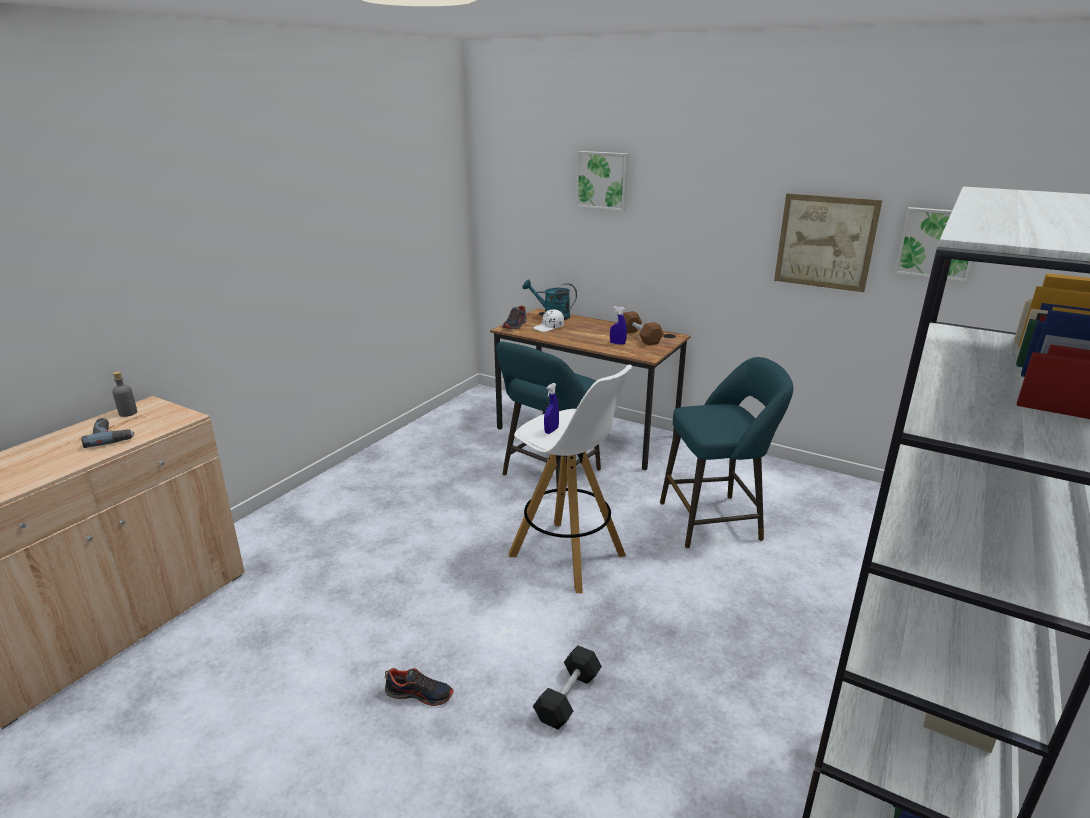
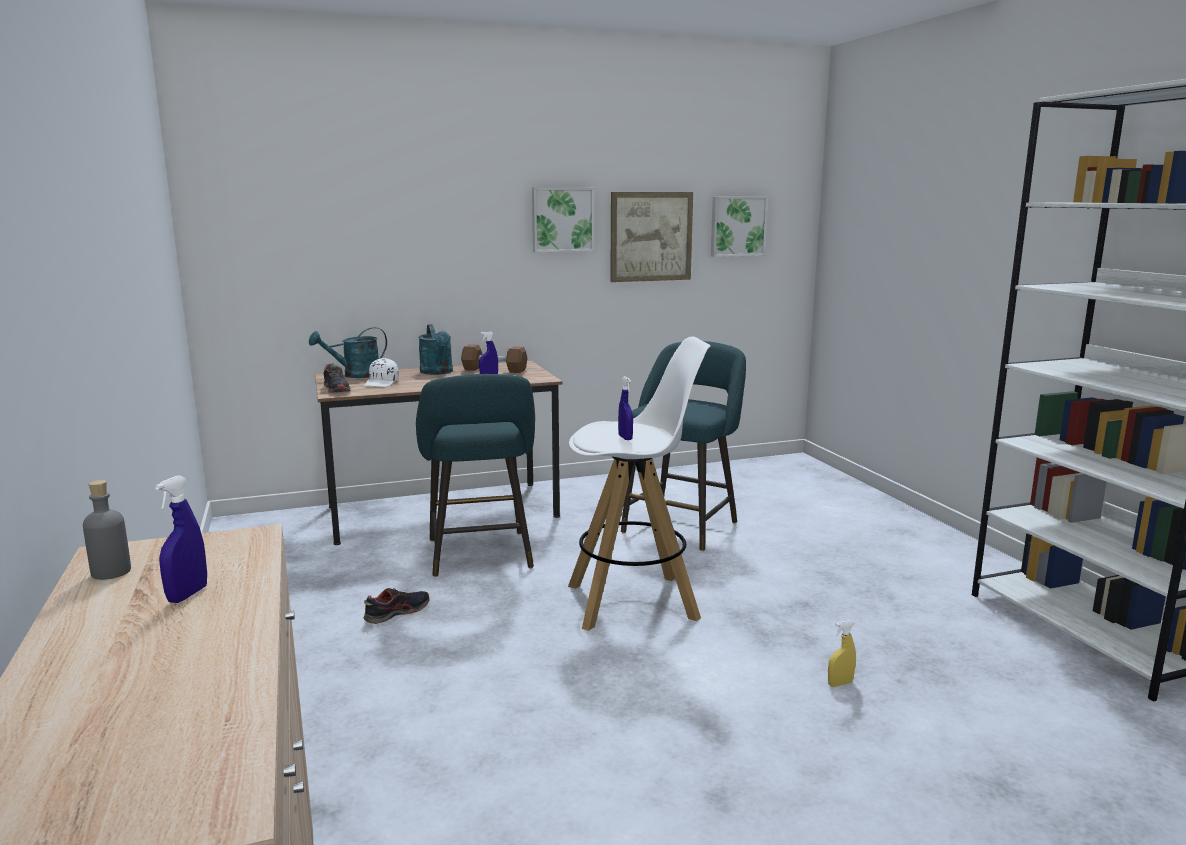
camera: 50 degrees left, 10 degrees down
(111, 436) = (187, 595): power drill -> blue spray bottle
(419, 694) = (749, 767): shoe -> shoe (397, 612)
(568, 697) = (840, 684): black dumbbell -> yellow spray bottle
(601, 328) = (438, 372): none -> turquoise watering can
(602, 180) = (399, 192): picture -> picture (562, 219)

